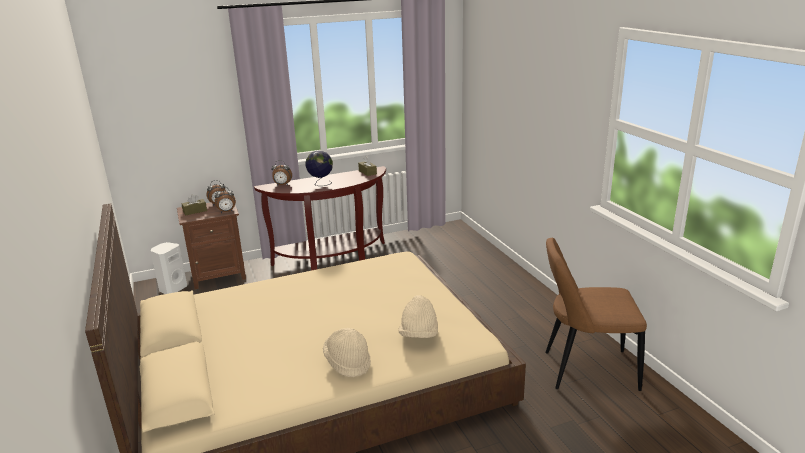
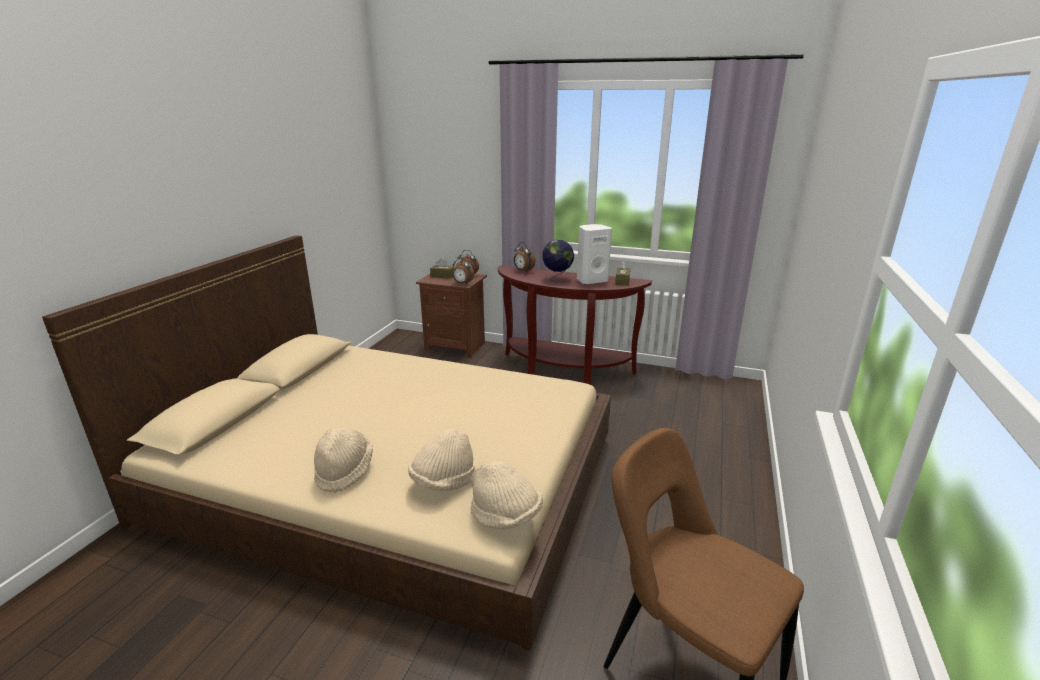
camera: 40 degrees right, 0 degrees up
(172, 289) = (411, 344): white speaker -> white speaker (591, 280)
(477, 332) = (506, 516): none -> beige hat

